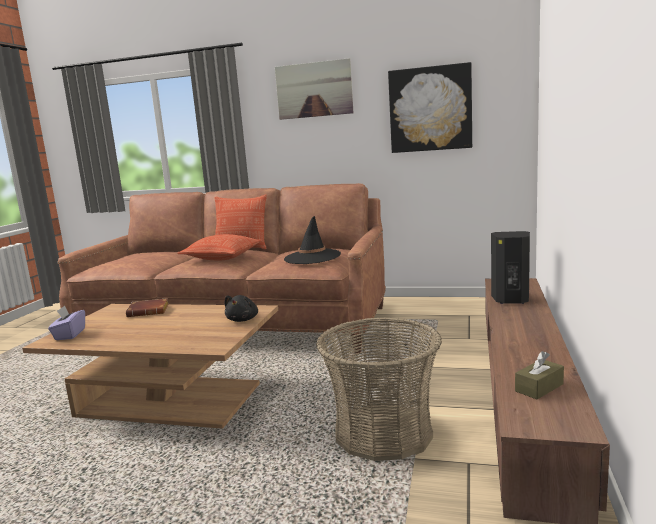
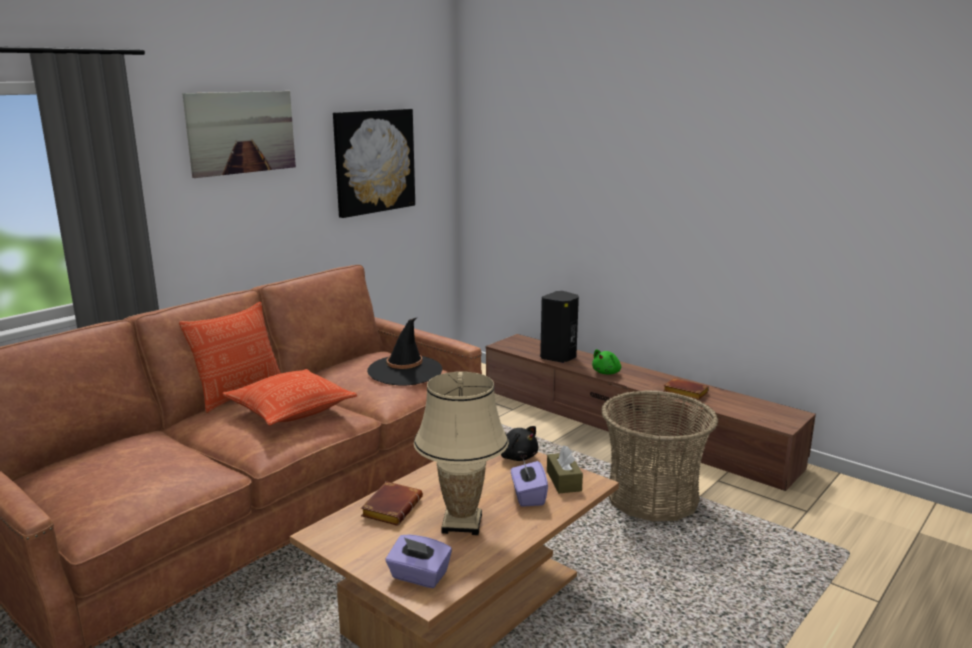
camera: 65 degrees left, 5 degrees up
(135, 329) = (462, 523): none -> beige table lamp
(181, 335) = (528, 496): none -> purple tissue box
(510, 321) = (607, 372): none -> green plush toy
(522, 358) = (684, 393): none -> brown book
(539, 387) = (734, 404): brown tissue box -> brown tissue box (563, 481)

